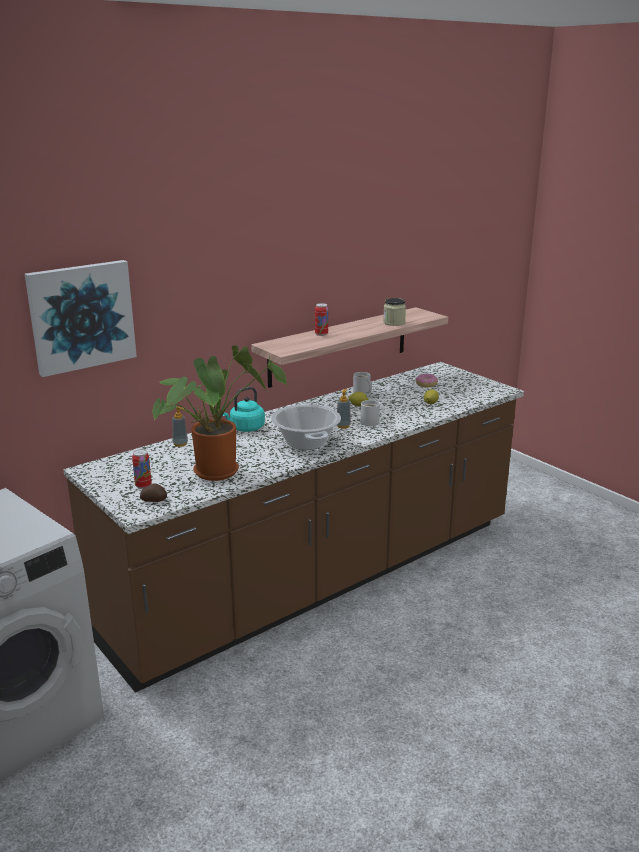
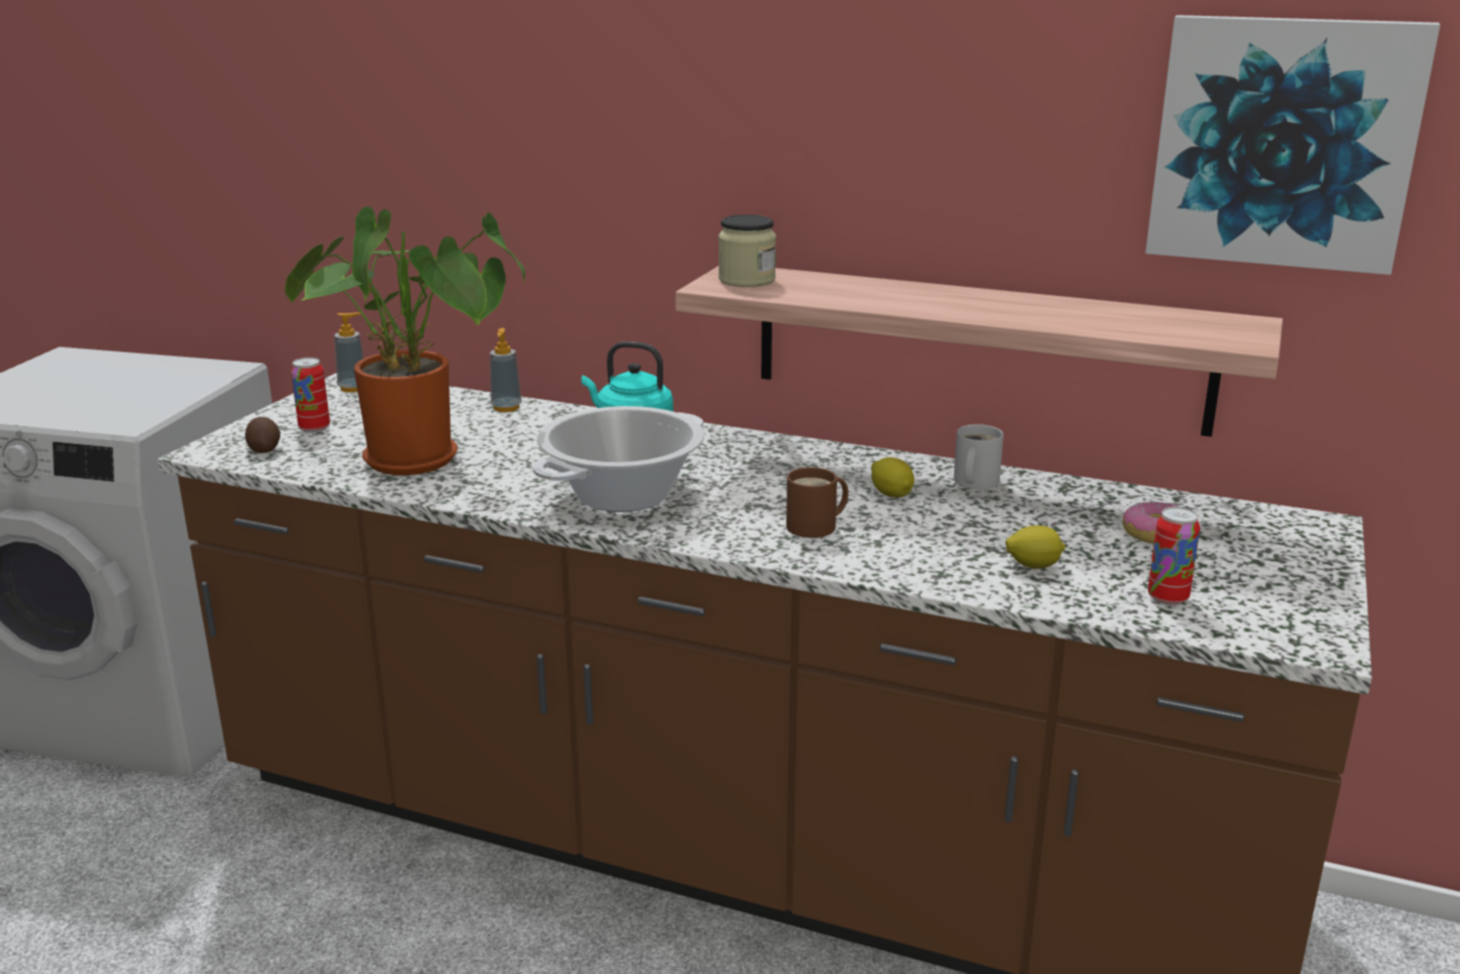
camera: 60 degrees right, 0 degrees up
(81, 316) = (382, 106): picture -> picture (1283, 143)
(321, 334) = (876, 288): can -> can (1167, 598)
(343, 426) = (754, 507): soap dispenser -> soap dispenser (353, 388)
(370, 421) = (816, 527): white mug -> brown mug
(394, 323) = (1092, 322): jar -> jar (747, 280)

